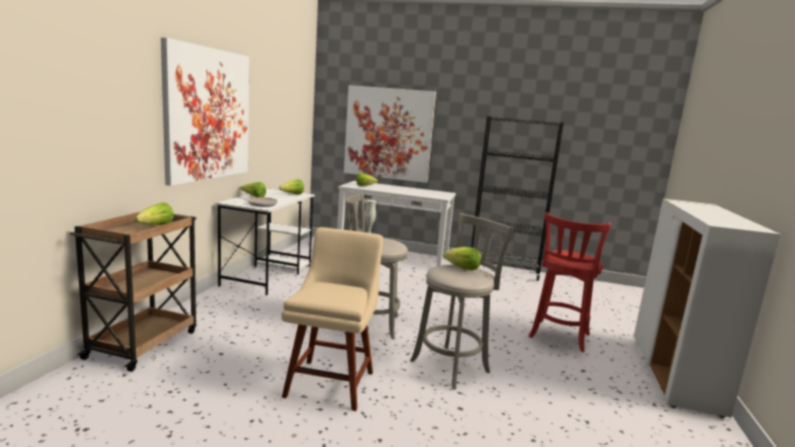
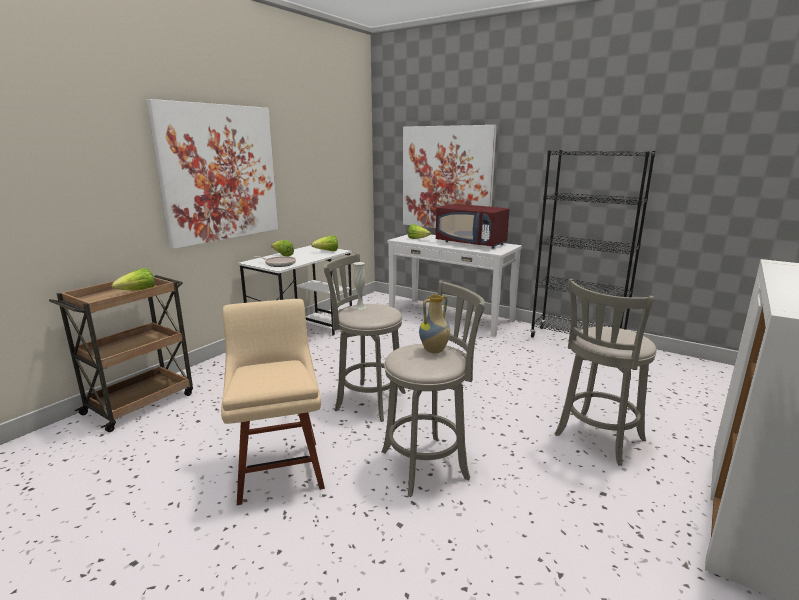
camera: 20 degrees right, 5 degrees up
(331, 381) = (279, 467): beige chair -> beige chair turned 45 degrees counterclockwise
(415, 190) = (471, 243): none -> red microwave
(463, 268) = (434, 351): lettuce -> vase
(558, 337) = (597, 439): red stool -> grey stool

